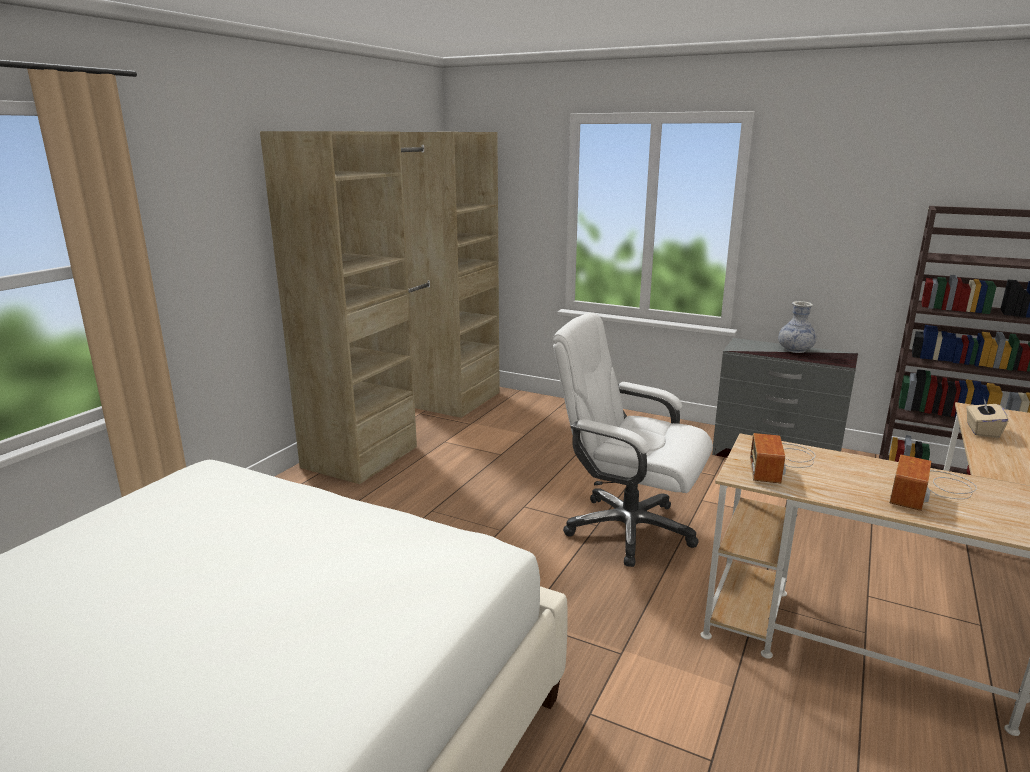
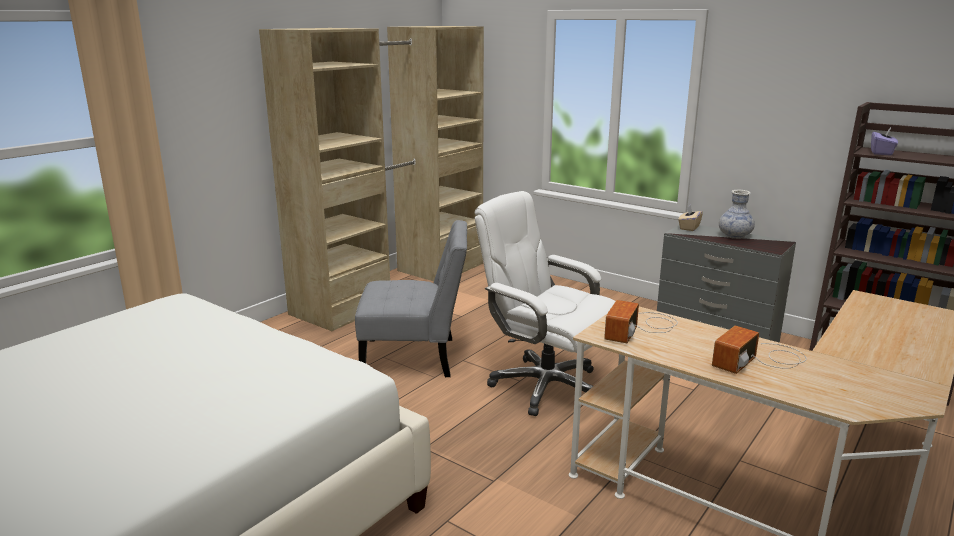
camera: 10 degrees right, 0 degrees up
(469, 508) = (415, 358): none -> grey chair
(952, 257) = (881, 153): none -> purple tissue box
(981, 430) = (856, 315): beige tissue box -> beige tissue box (689, 227)

